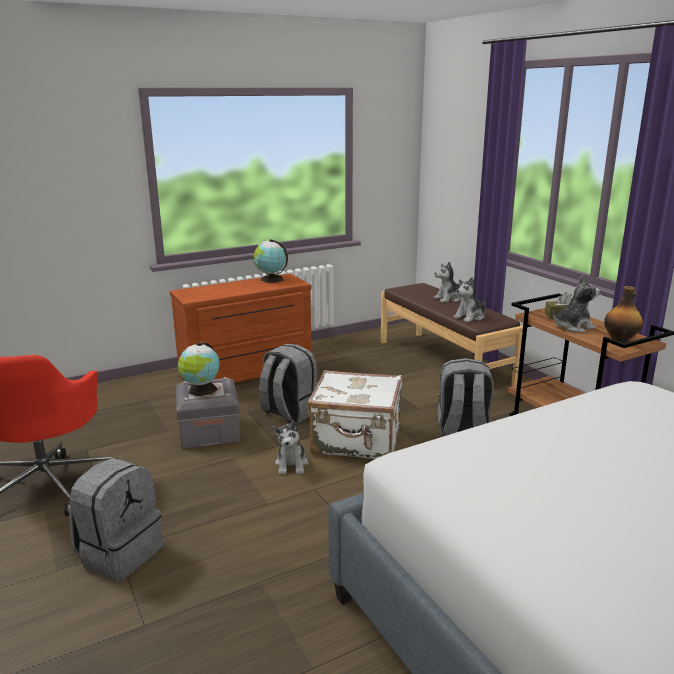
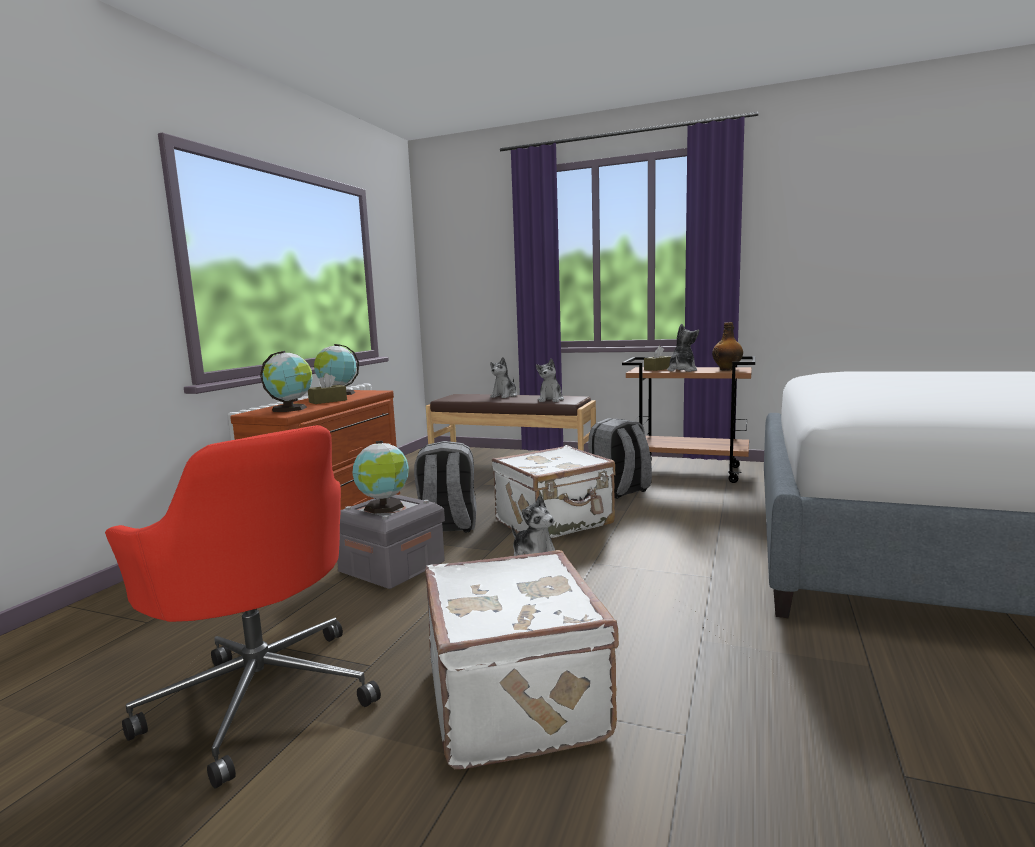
camera: 40 degrees left, 10 degrees down
(120, 553) = (518, 699): grey backpack -> white suitcase
(206, 293) = (291, 409): none -> globe
(244, 288) = (328, 401): none -> brown tissue box

